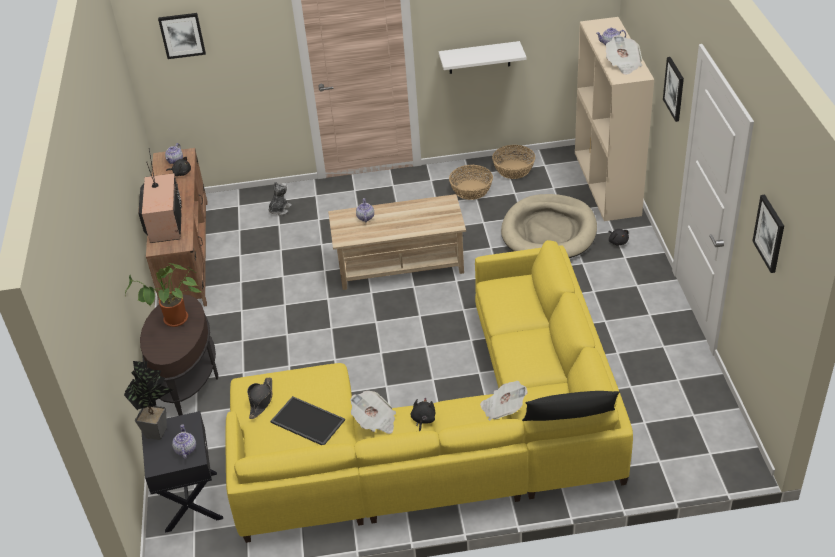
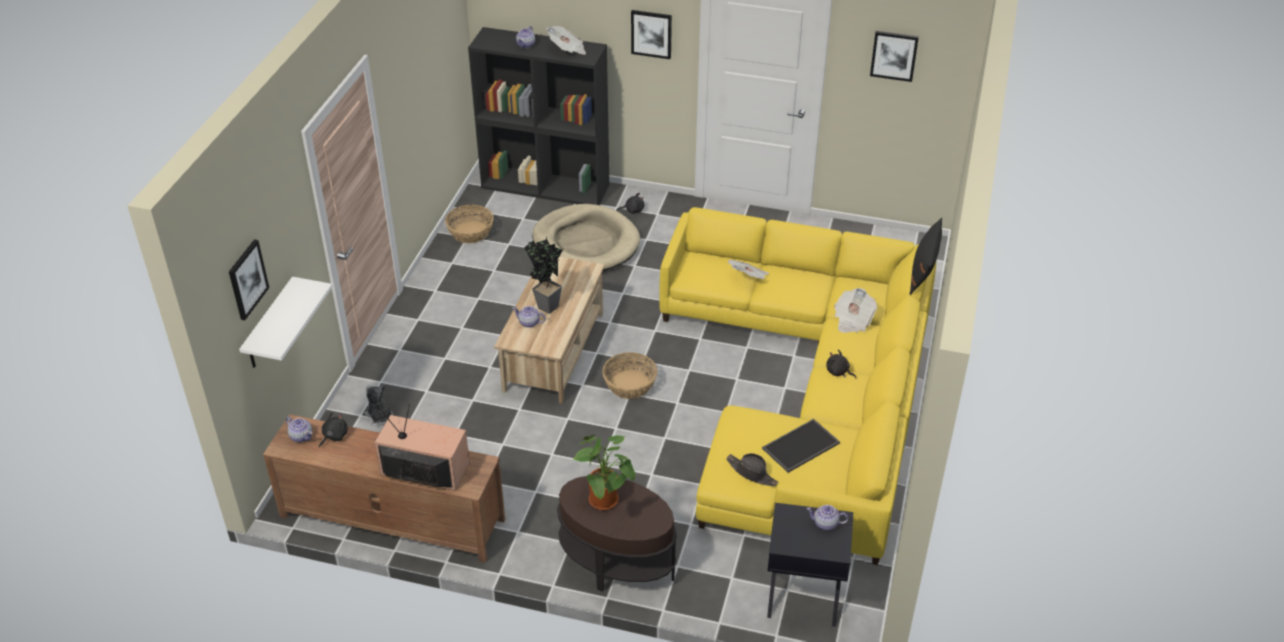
camera: 70 degrees left, 0 degrees up
(159, 430) = (786, 539): potted plant -> potted plant (547, 304)
(375, 421) = (825, 401): newspaper -> newspaper (749, 278)
(471, 190) = (477, 269): basket -> basket (629, 384)
(479, 57) = (415, 135): white shelf -> white shelf (269, 325)
(608, 183) = (546, 186): beige bookcase -> black bookcase

